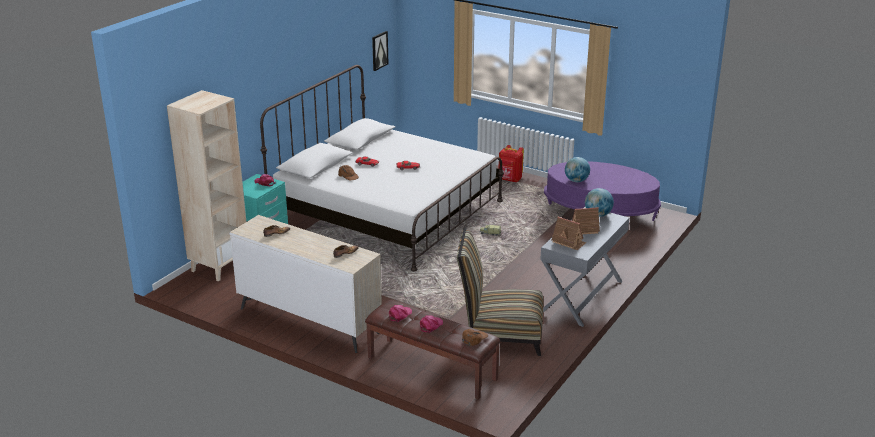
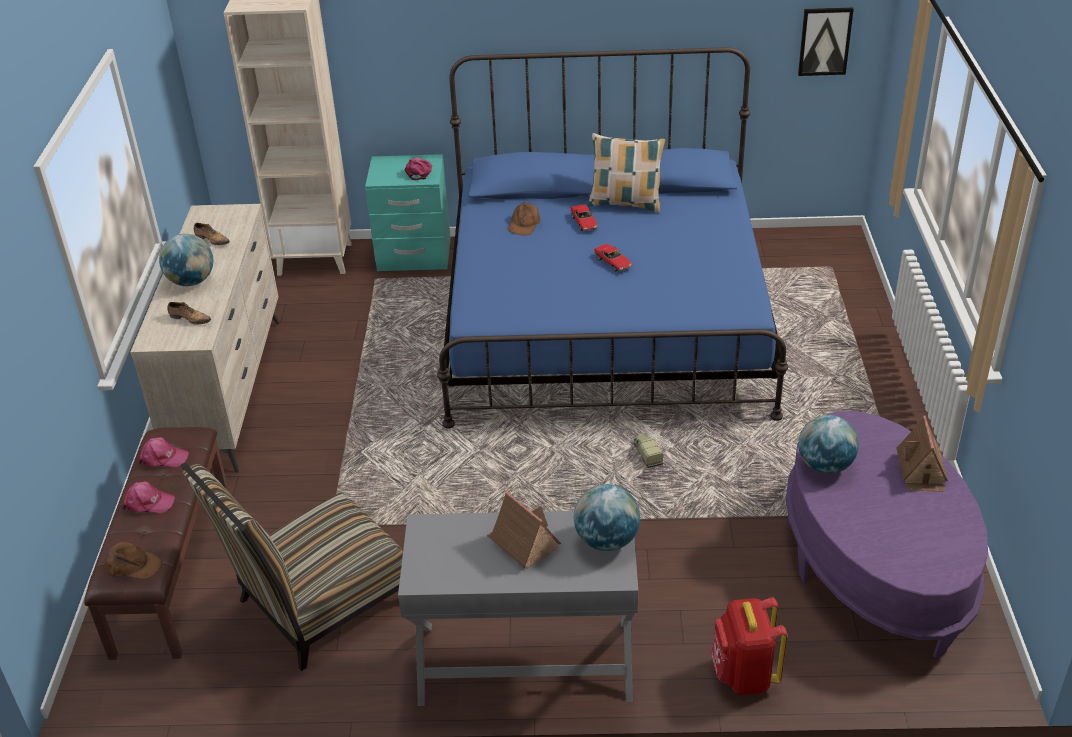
camera: 60 degrees right, 10 degrees up
(310, 246) = (191, 281): none -> globe
(365, 152) = (625, 203): none -> pillow
(387, 212) = (605, 321): white bed -> blue bed
(499, 335) = (317, 605): chair -> chair turned 105 degrees counterclockwise
(509, 180) = (871, 396): red backpack -> red backpack (744, 675)
(568, 242) = (454, 542): toy house -> toy house (921, 471)

